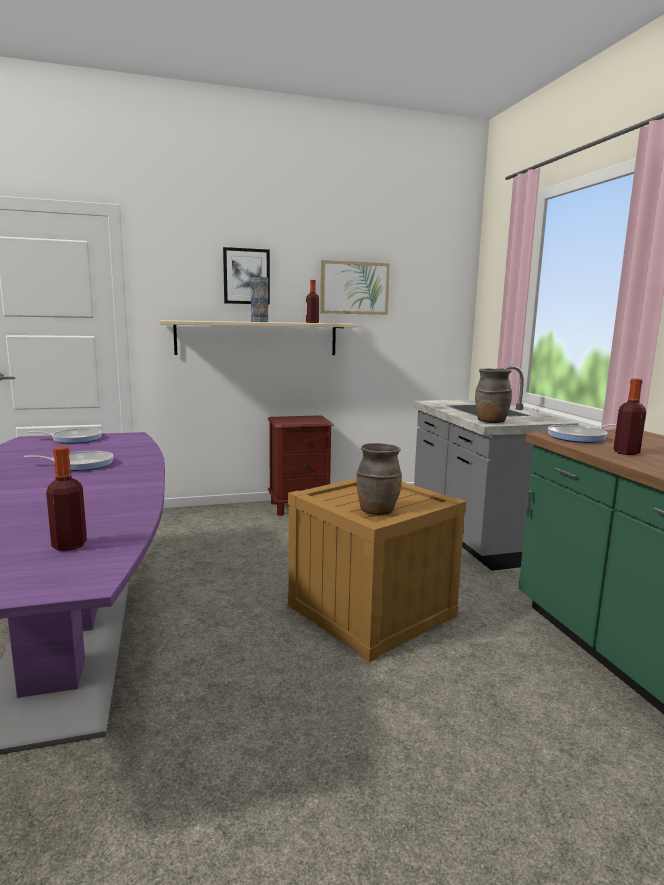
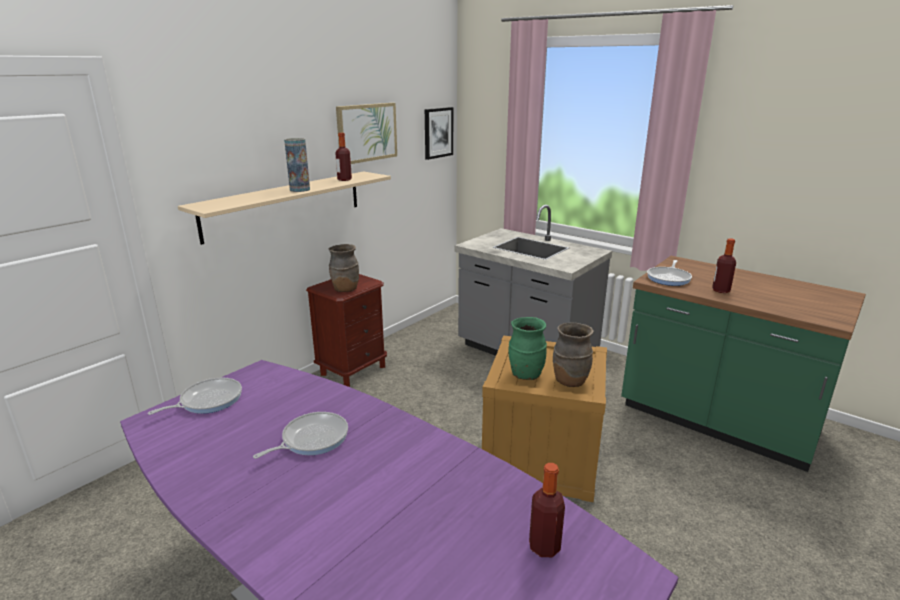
camera: 35 degrees left, 10 degrees up
(246, 276) = (266, 135): picture -> picture (438, 133)
(344, 498) = (525, 374): none -> green vase
(490, 422) = (564, 265): brown vase -> brown vase (345, 289)

